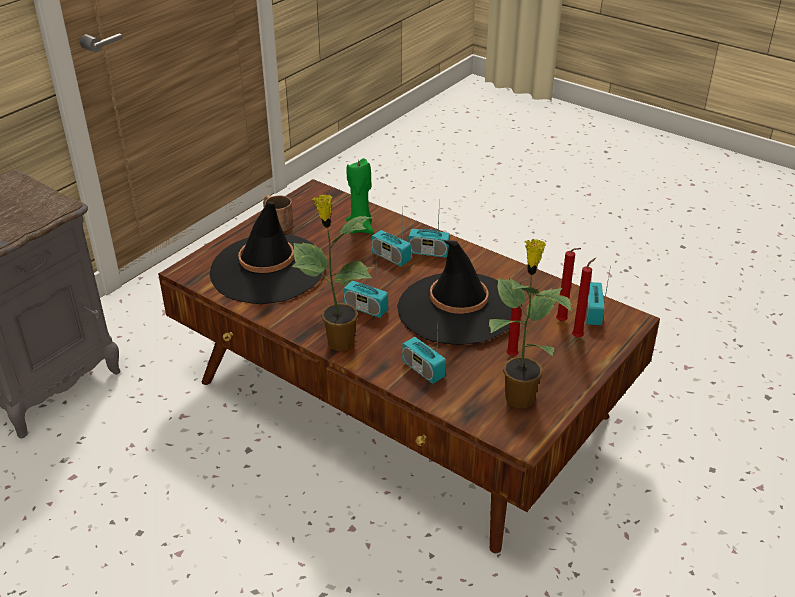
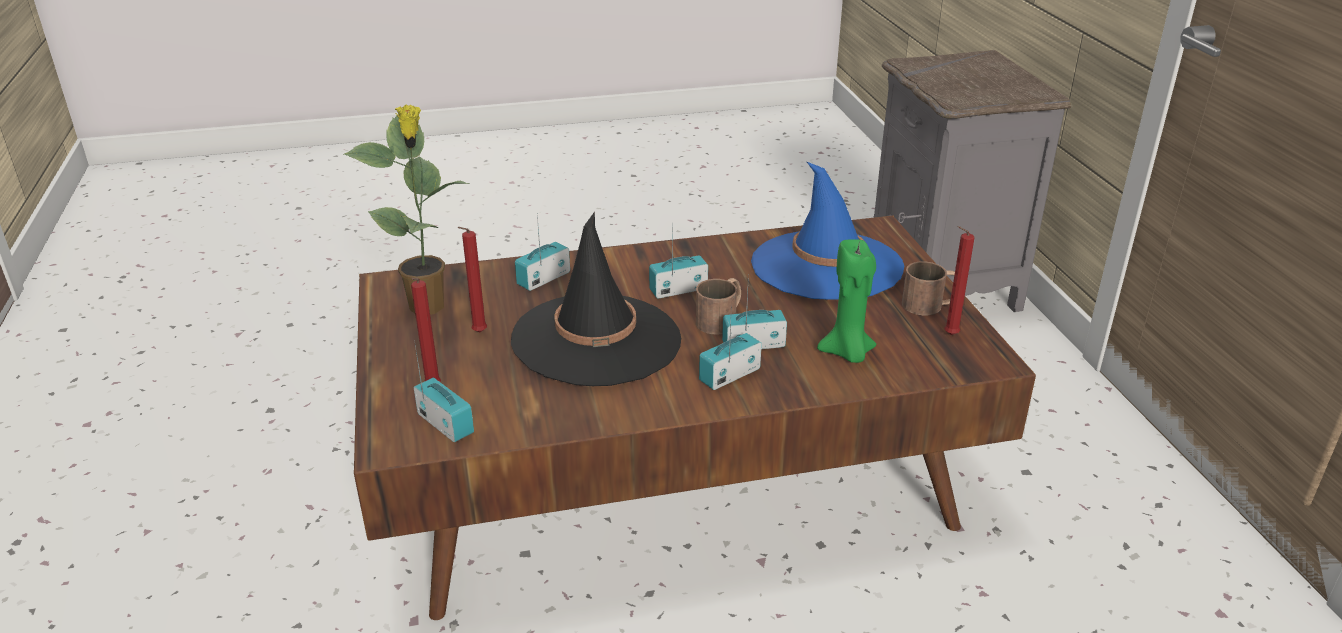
camera: 130 degrees right, 5 degrees down
(268, 269) = (826, 266): black hat -> blue hat
(338, 342) = (648, 257): potted plant -> none
(378, 278) = (721, 319): none -> brown mug
(423, 370) = (543, 279): radio -> radio turned 45 degrees counterclockwise
(563, 321) = (468, 393): red candle -> red candle (948, 335)

